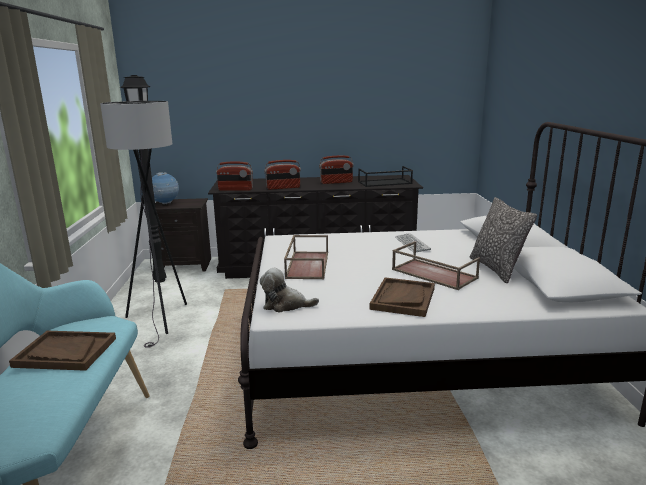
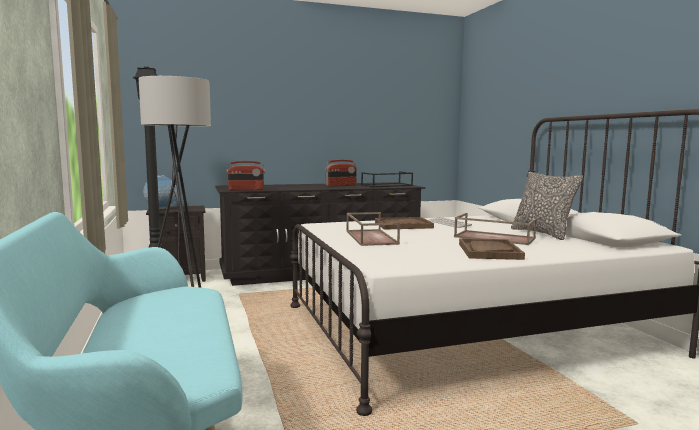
camera: 15 degrees left, 10 degrees down
(65, 352) = (166, 313): brown tray -> brown tray (403, 225)
(283, 188) = (294, 188): radio -> none
(285, 305) = (386, 260): plush toy -> none

